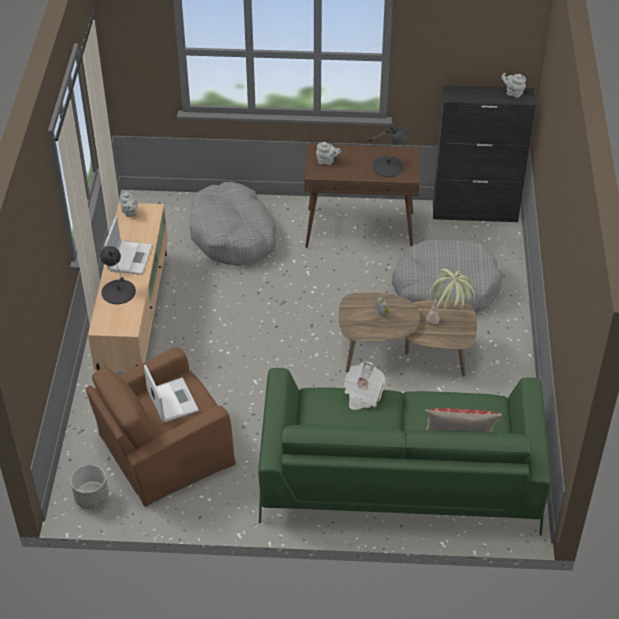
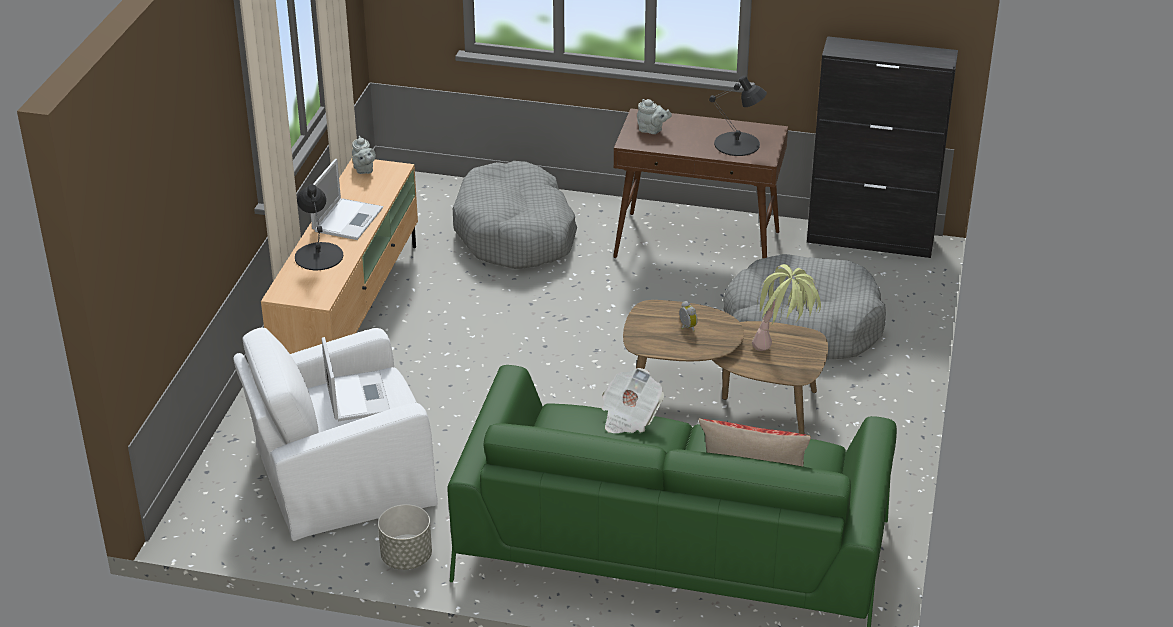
camera: 10 degrees right, 10 degrees down
(91, 498) = (221, 522): grey planter -> grey planter (406, 558)
(164, 450) = (341, 476): brown armchair -> white armchair
(513, 93) = (926, 53): grey teapot -> none

